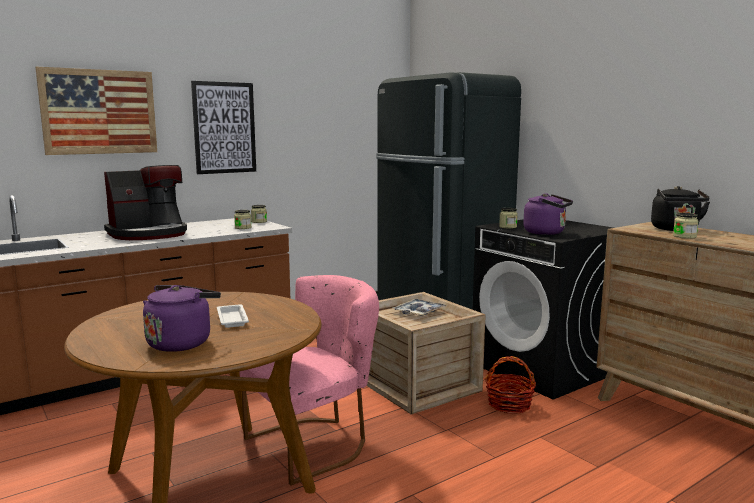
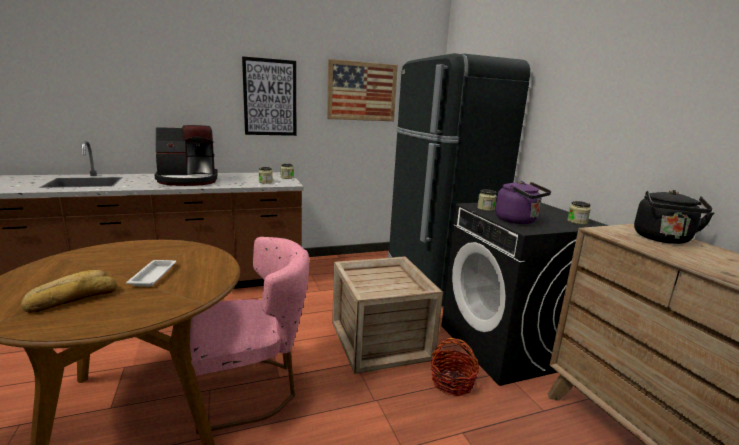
camera: 15 degrees right, 5 degrees up
(99, 112) = (164, 79): picture -> picture (362, 91)
(181, 342) = (72, 298): purple kettle -> bread
(419, 312) = (388, 277): tray -> none
(684, 236) = (667, 252): jar -> jar (577, 222)

